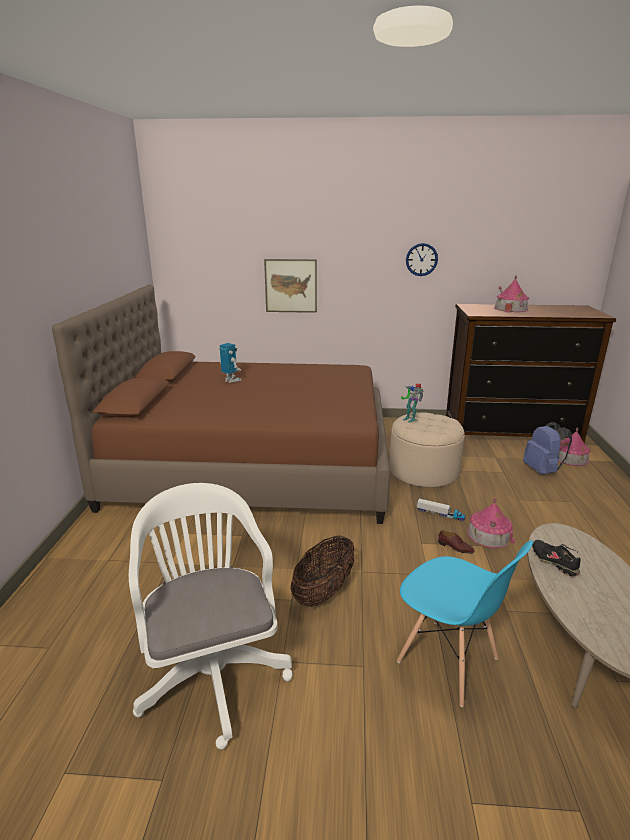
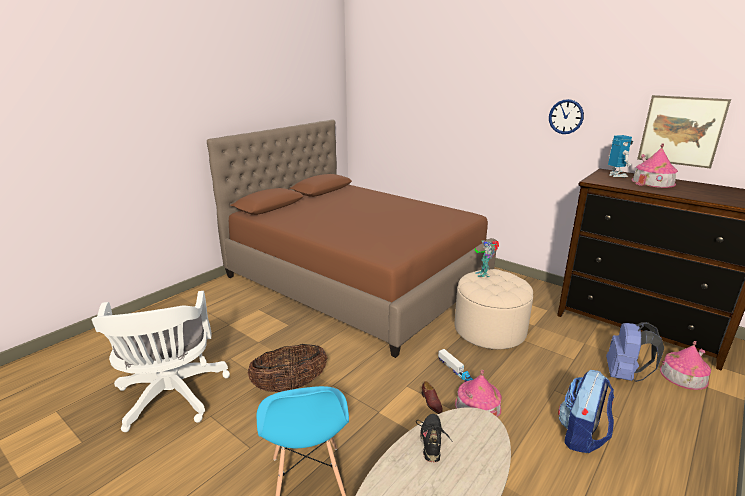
camera: 35 degrees right, 0 degrees up
(212, 669) = (172, 398): white office chair -> white office chair turned 150 degrees clockwise
(231, 380) = (353, 204): toy robot -> toy robot (616, 175)
(291, 286) = (442, 131): picture -> picture (681, 131)
(569, 524) = (581, 436): none -> backpack

